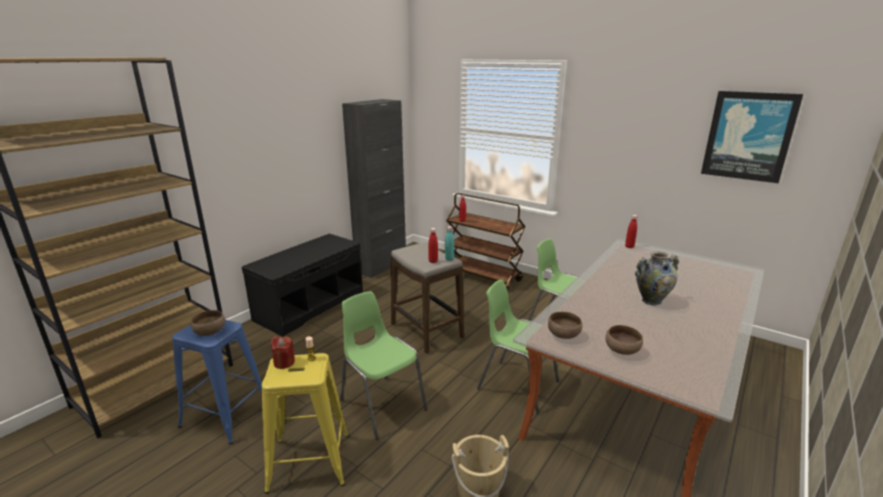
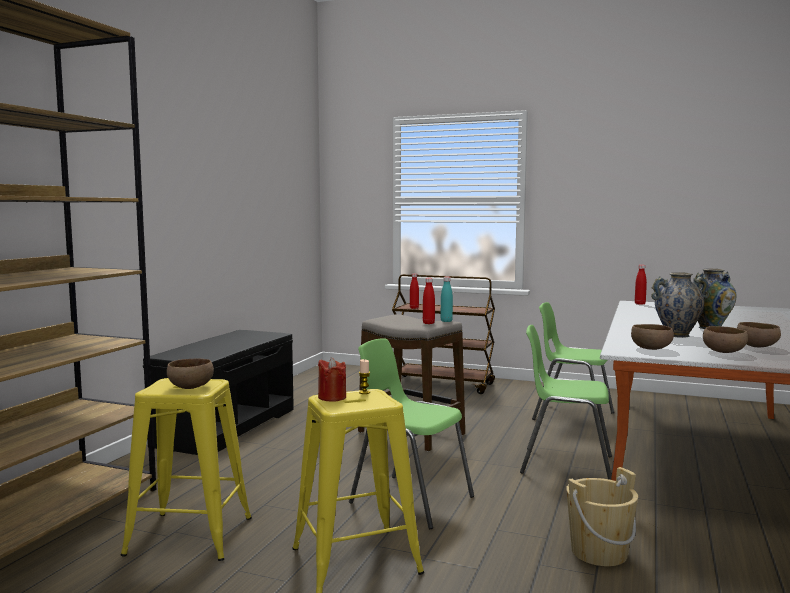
camera: 15 degrees left, 15 degrees down
(226, 415) = (189, 536): blue stool -> yellow stool
(381, 266) = (297, 385): black cabinet -> none
(609, 312) = (677, 335): none -> vase
(663, 344) = (758, 346): none -> brown bowl
(748, 136) = (738, 175): picture -> none

